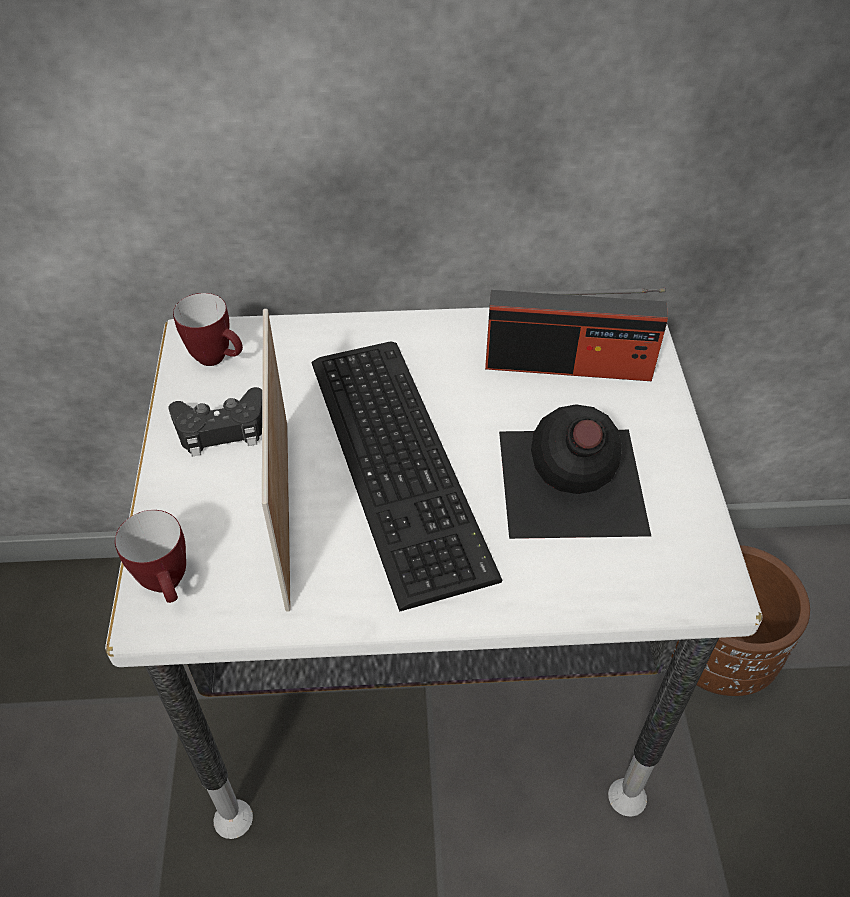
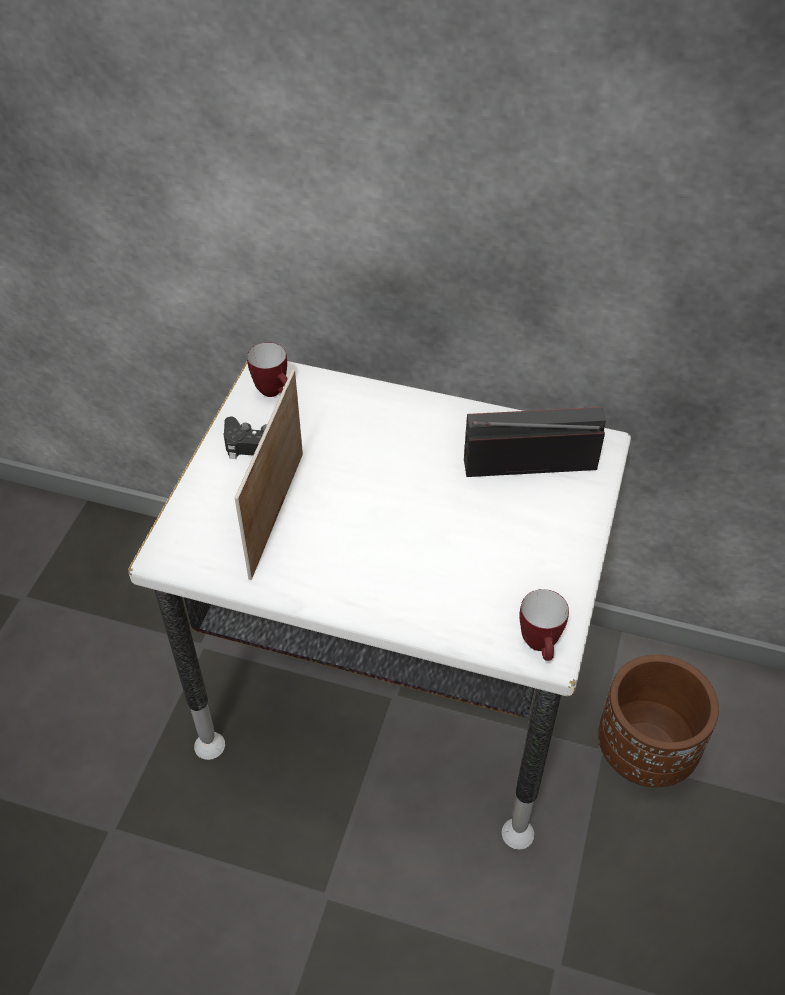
camera: 20 degrees right, 0 degrees up
(169, 586) = (181, 541): mug -> mug (541, 647)
(402, 458) = (372, 500): keyboard -> none
(568, 364) = (529, 464): radio -> radio turned 150 degrees clockwise
(569, 483) = (483, 551): black bottle -> none

